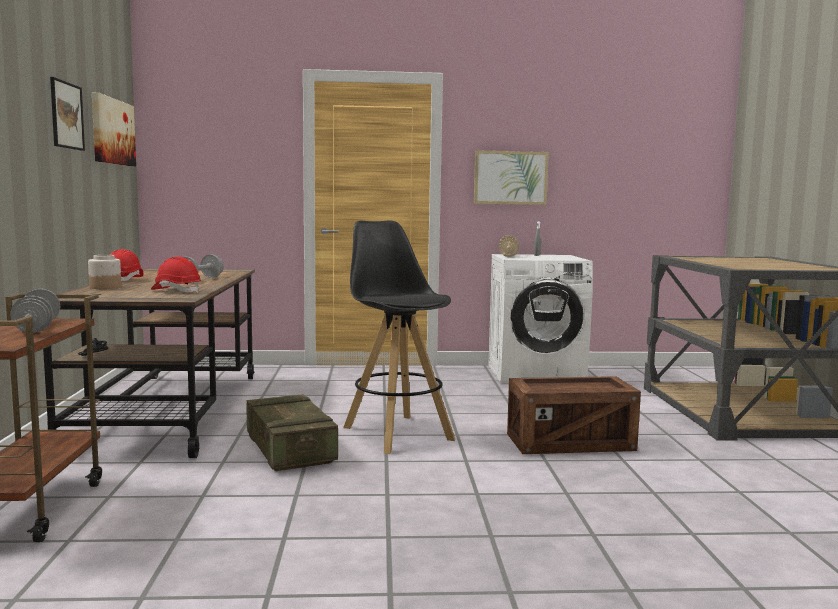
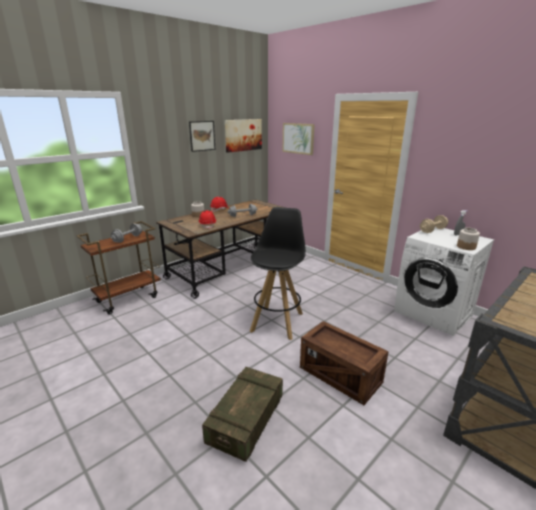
camera: 50 degrees right, 15 degrees up
(289, 450) = (225, 310): crate -> crate (246, 420)
(510, 178) = (456, 172): picture -> picture (298, 138)
(570, 258) = (466, 247): none -> jar

